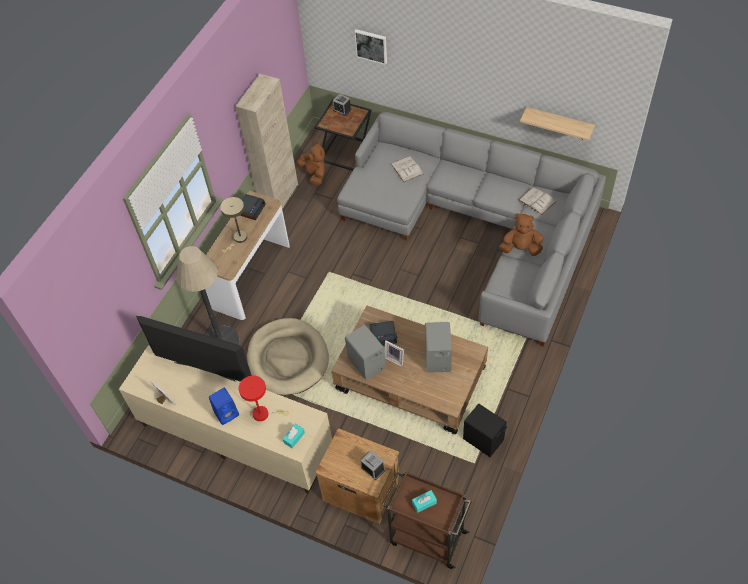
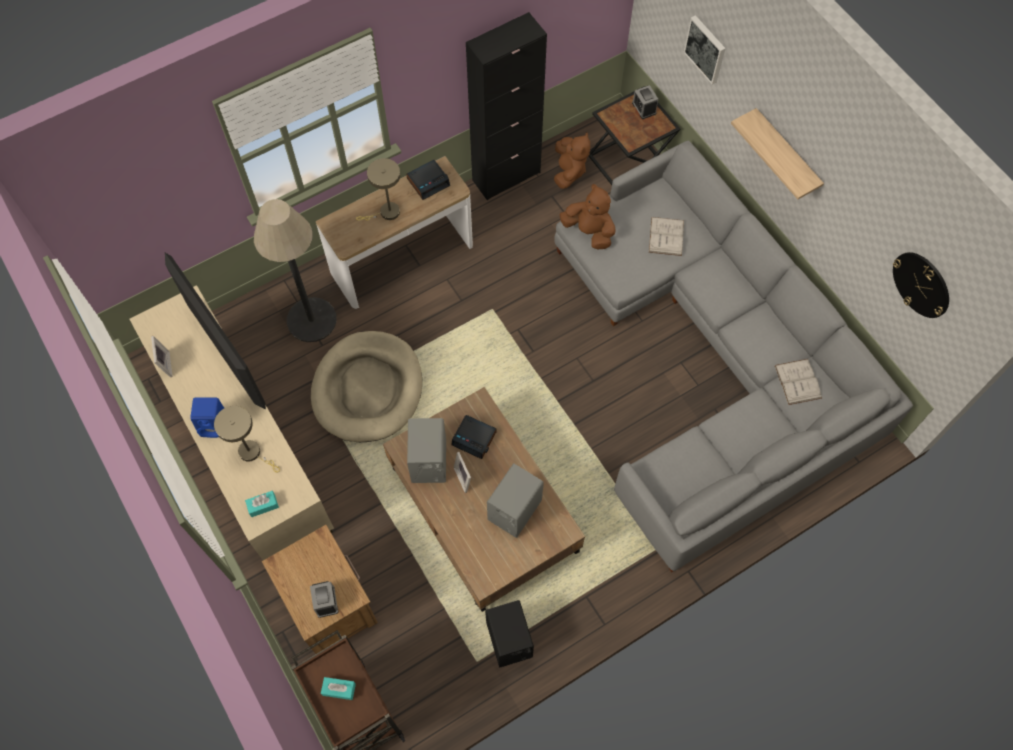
camera: 30 degrees right, 10 degrees up
(263, 414) = (253, 453): red table lamp -> beige table lamp
(279, 197) = (506, 176): beige cabinet -> black cabinet
(521, 248) = (726, 434): brown plush toy -> brown plush toy (589, 231)
(559, 124) = (885, 301): shelf -> shelf (785, 155)
(577, 96) = (921, 284): none -> wall clock

